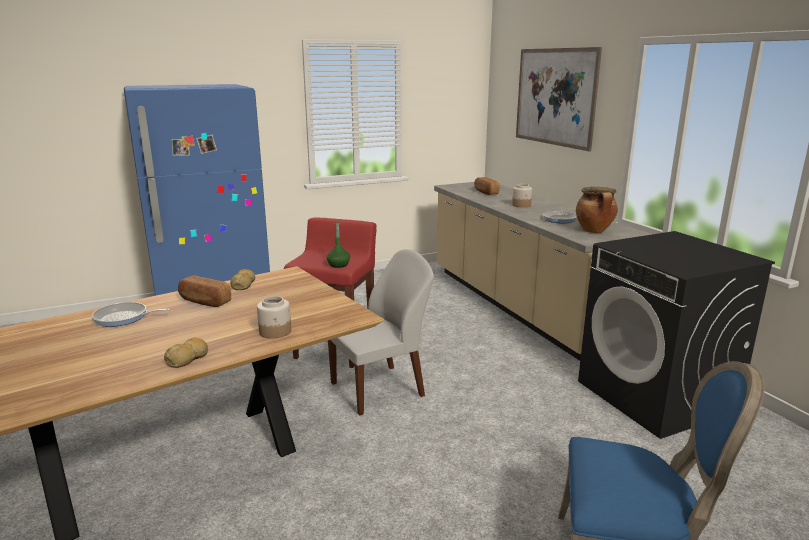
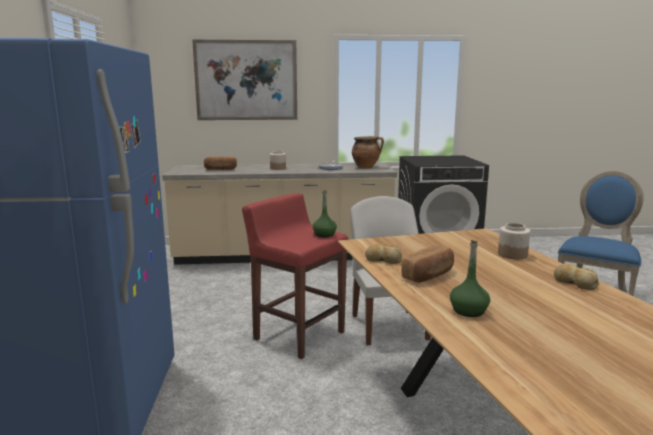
camera: 70 degrees left, 5 degrees down
(124, 318) = (468, 311): frying pan -> green bottle

